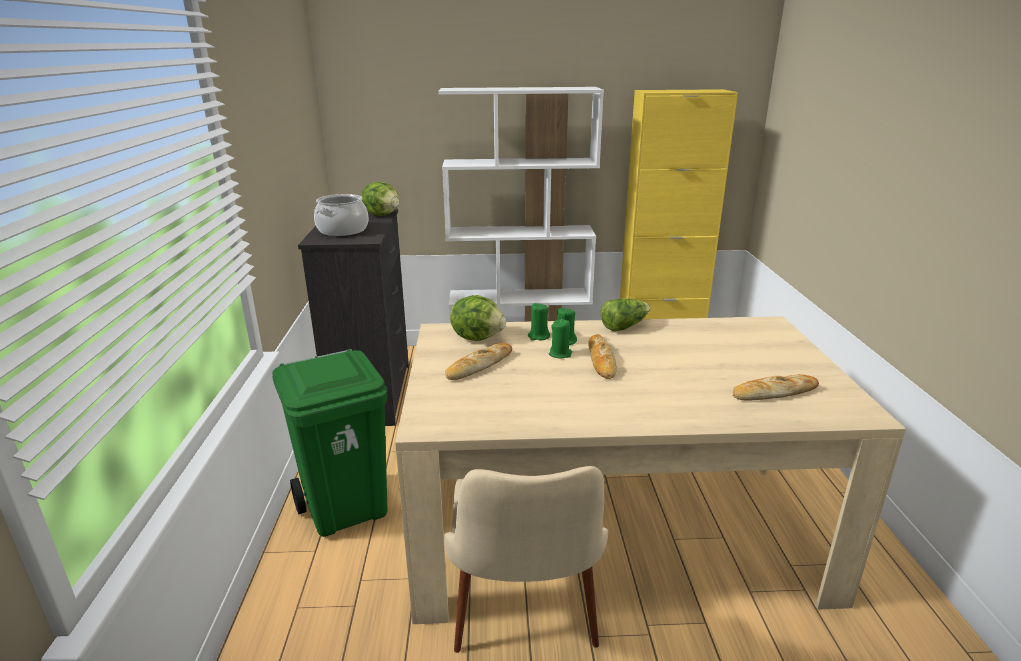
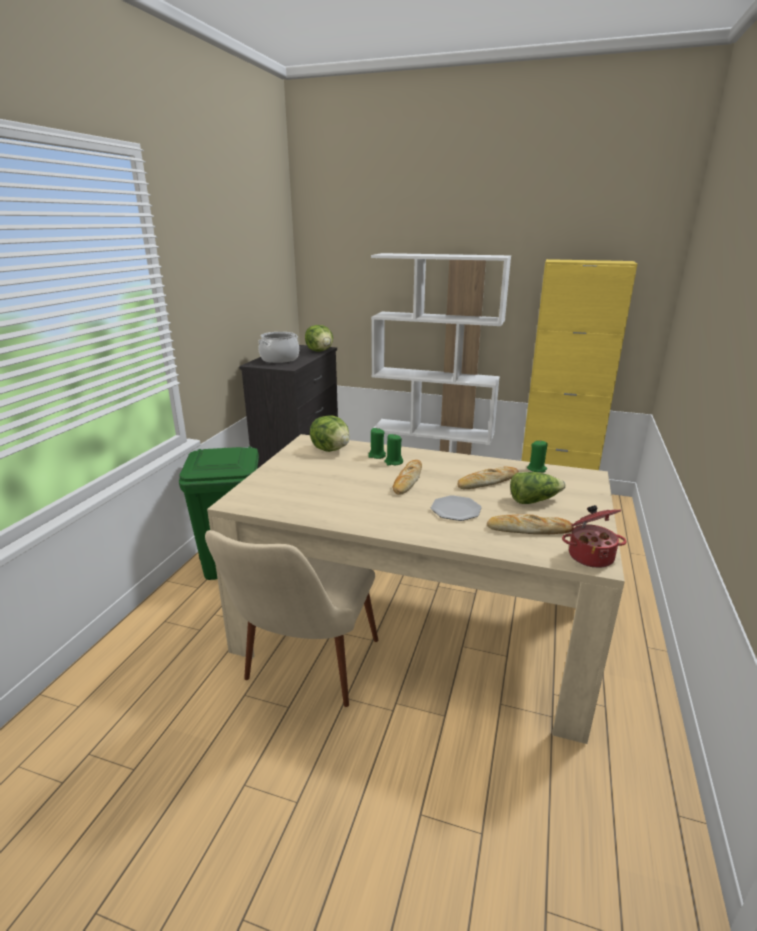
camera: 20 degrees right, 0 degrees up
(479, 366) = (312, 469): bread -> bread (487, 482)
(560, 354) = (380, 470): green candle -> green candle (536, 469)
(624, 326) = (453, 458): lettuce -> lettuce (534, 500)
(683, 385) = (455, 510): none -> plate
(854, 409) = (590, 555): none -> cooking pot

